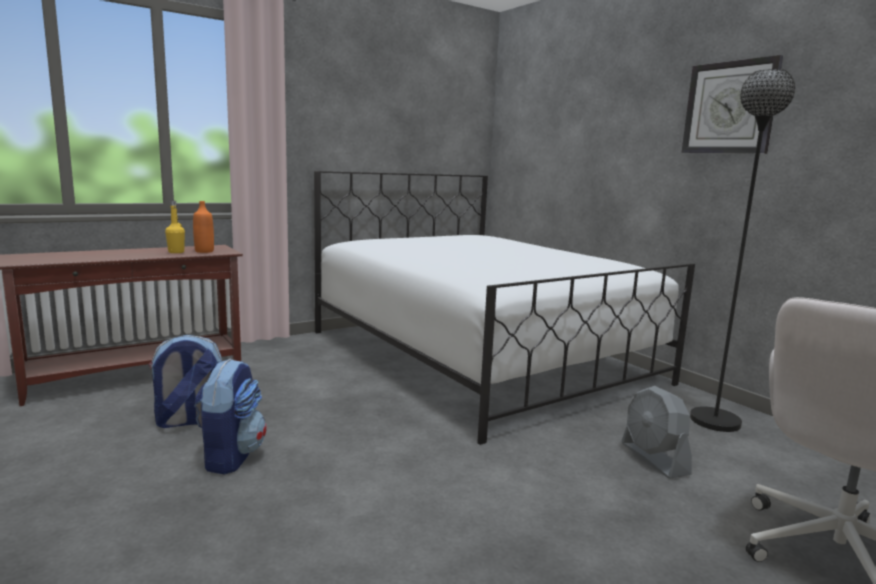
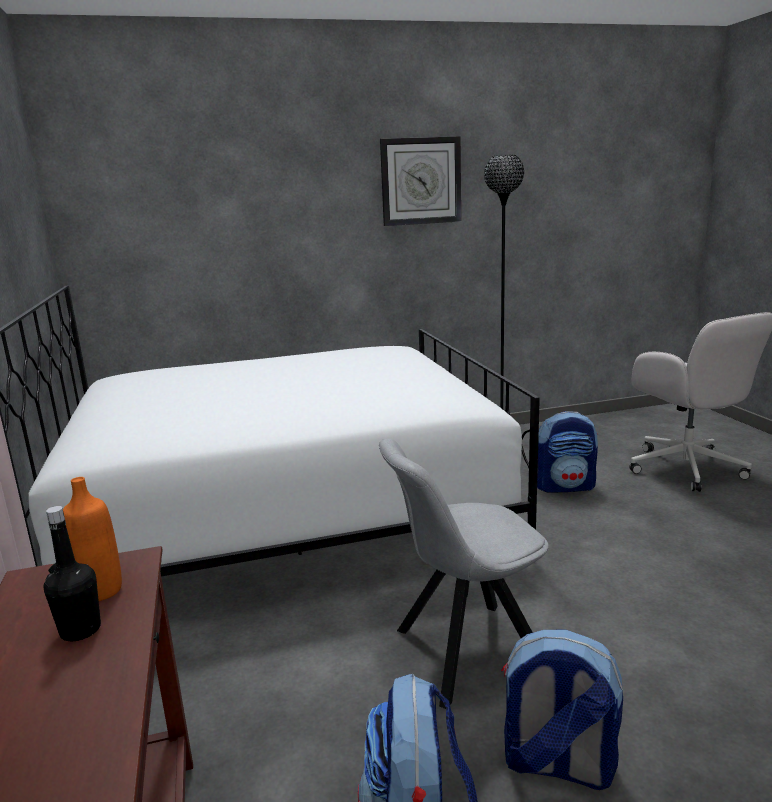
camera: 70 degrees left, 5 degrees up
(176, 252) = (80, 630): yellow bottle -> black bottle
(337, 424) = (466, 653): none -> grey chair
(654, 459) = (565, 486): grey fan -> backpack

